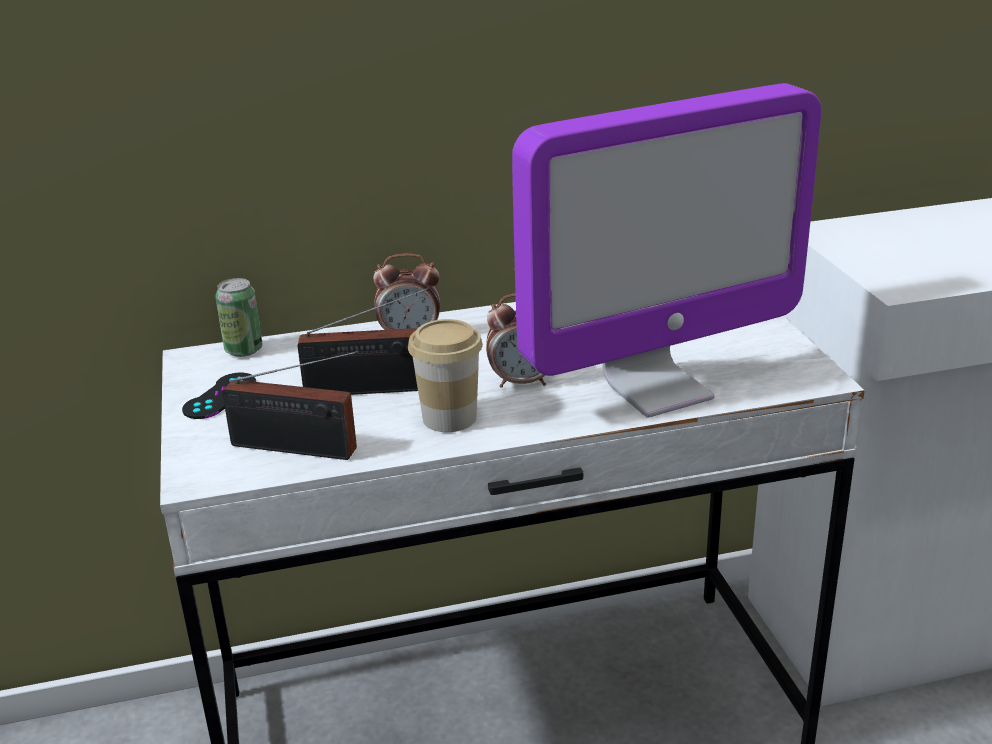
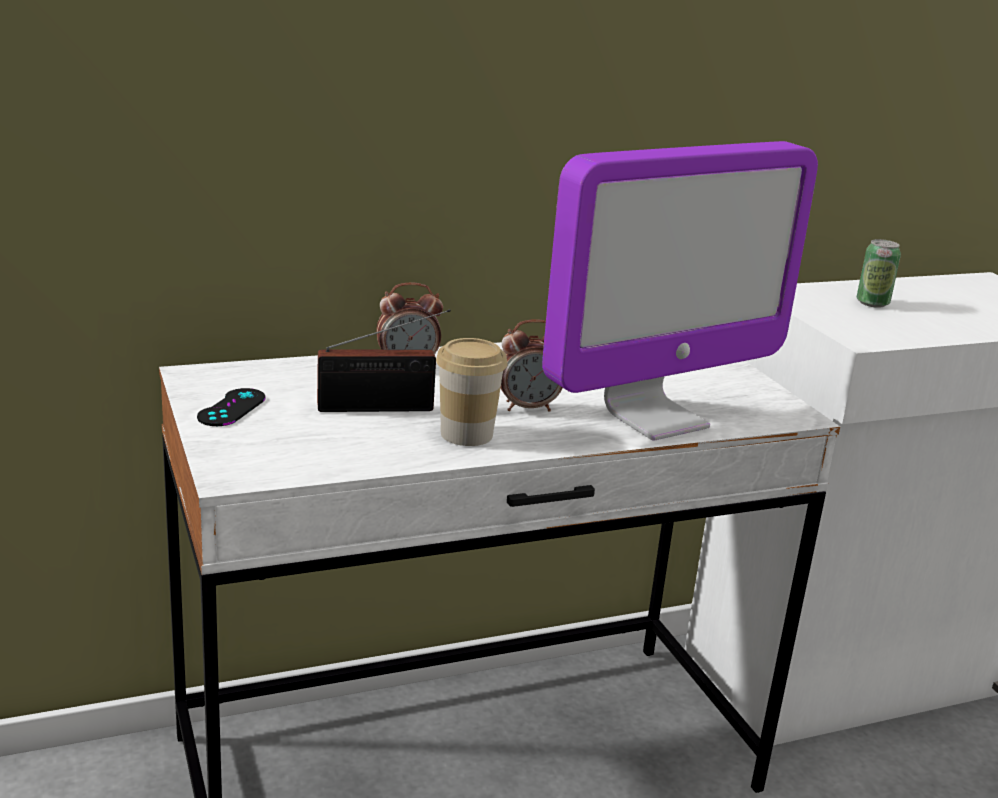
camera: 10 degrees left, 5 degrees down
(244, 350) = (244, 370): can -> can (872, 303)
(300, 449) = (327, 455): radio -> none

